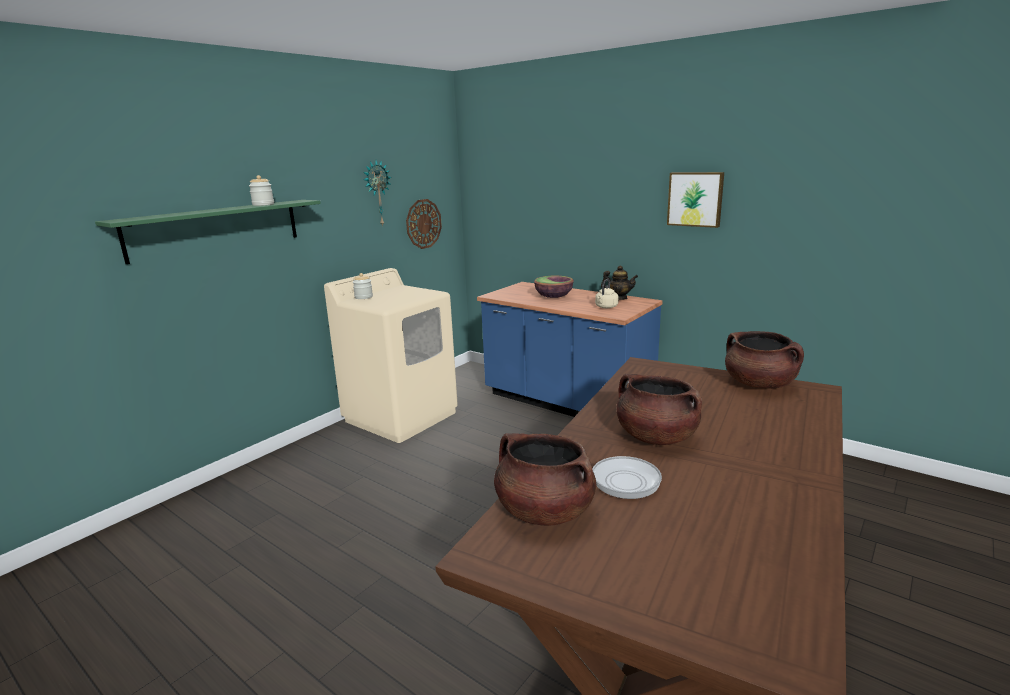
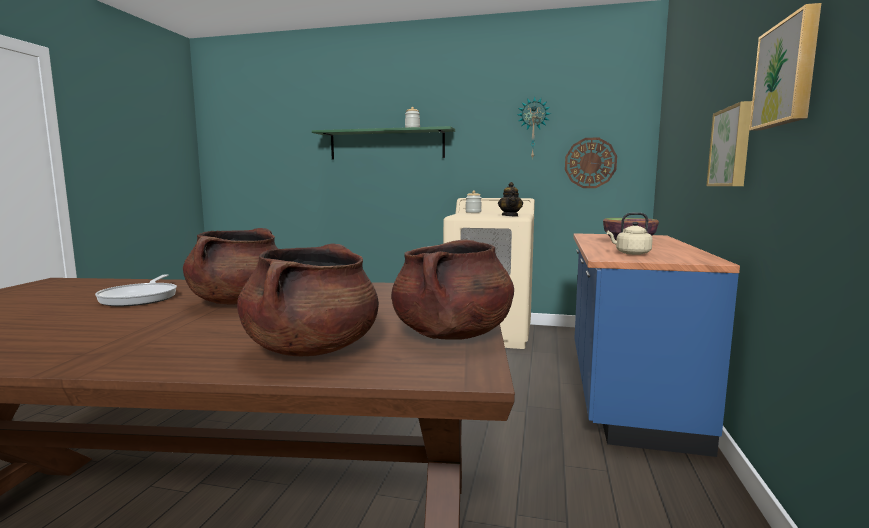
camera: 65 degrees right, 10 degrees down
(544, 511) = (102, 286): brown cooking pot -> brown cooking pot (312, 349)
(618, 298) = (688, 254): teapot -> teapot (510, 216)
(630, 228) = (732, 147): none -> picture

